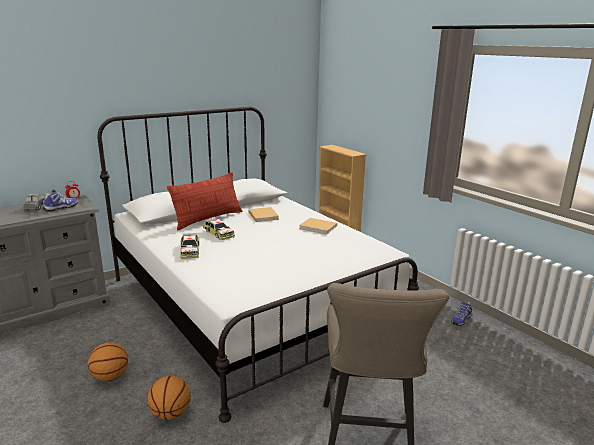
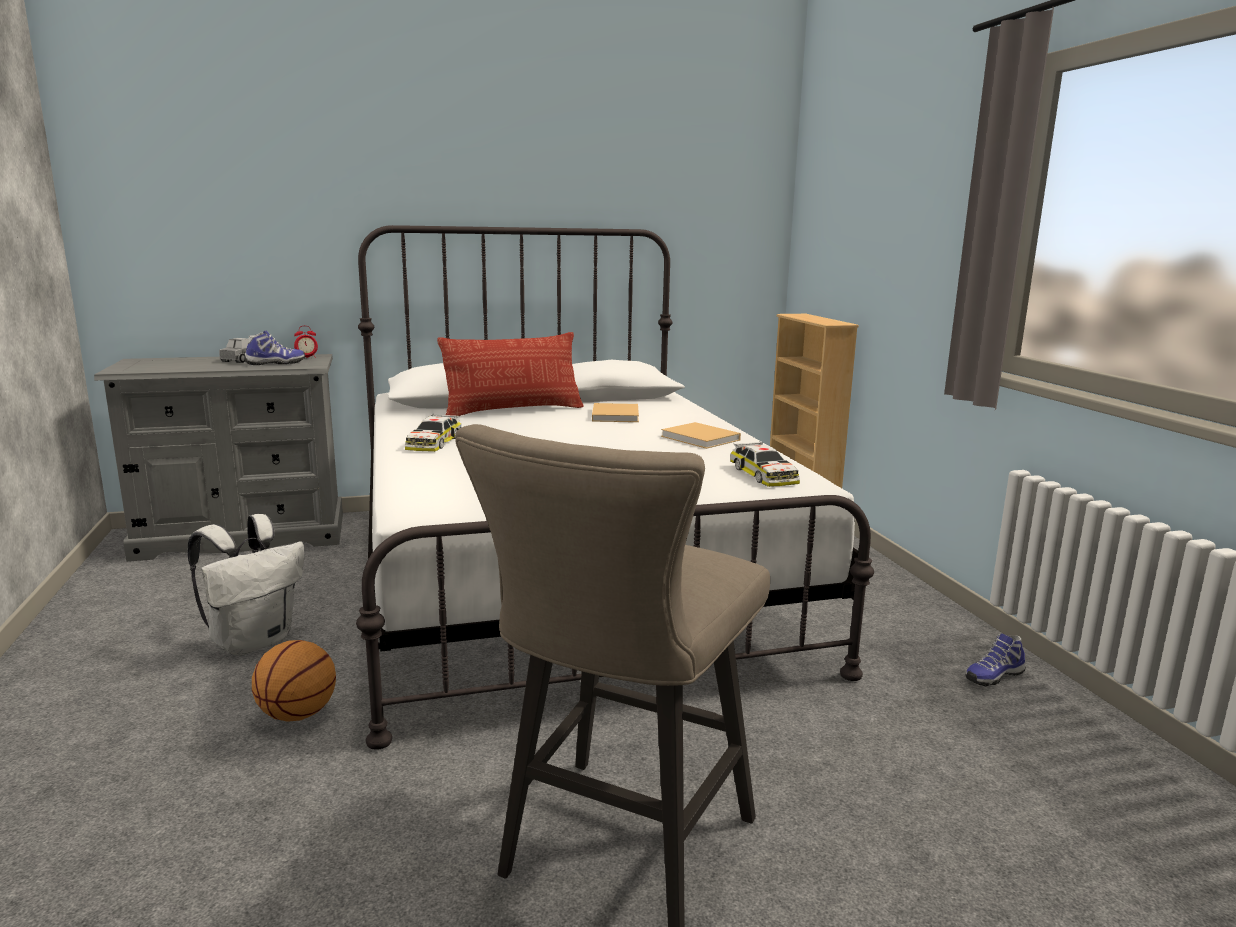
camera: 20 degrees right, 5 degrees down
(110, 376) = (254, 641): basketball -> white backpack
(219, 233) = (509, 428): toy car -> toy car (764, 475)

